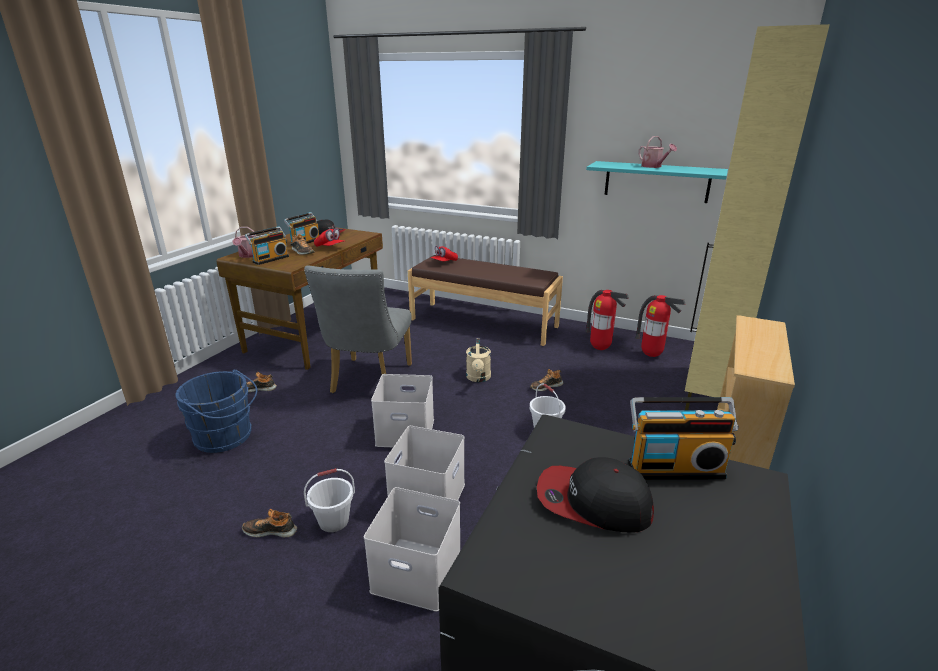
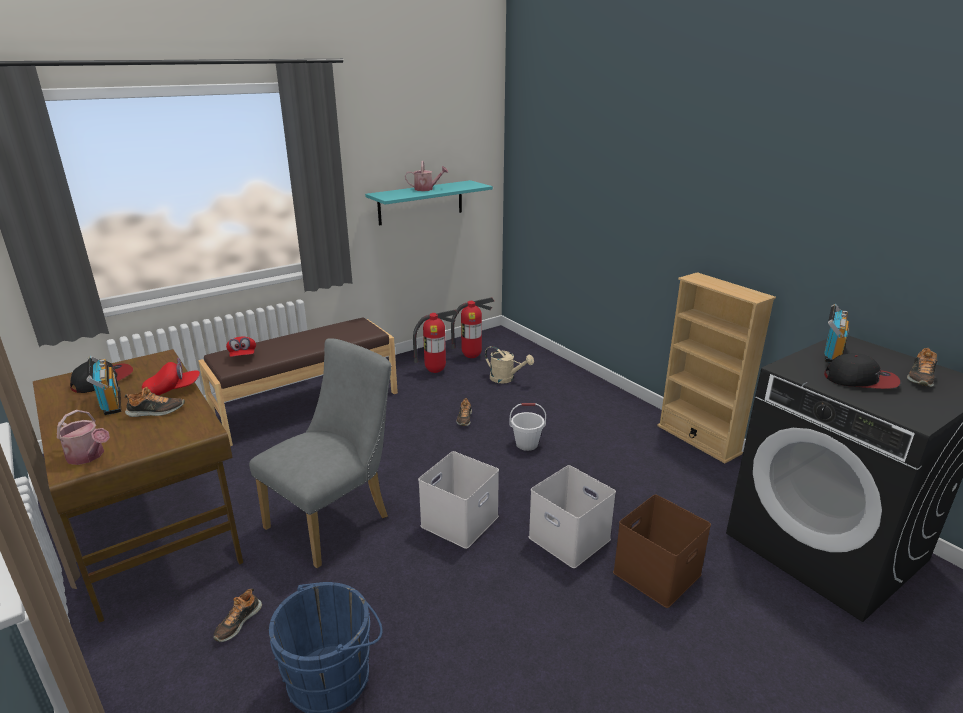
camera: 60 degrees left, 0 degrees up
(270, 259) = (142, 440): radio -> none
(271, 530) = (551, 661): shoe -> shoe (920, 378)
(333, 521) = (565, 609): white bucket -> none
(368, 381) = (335, 519): grey chair -> grey chair turned 90 degrees counterclockwise
(414, 573) = (657, 575): white storage box -> brown storage box
(478, 378) = (411, 447): beige watering can -> beige watering can (506, 379)
(593, 502) = (860, 380): cap -> cap turned 120 degrees counterclockwise
(707, 392) = (542, 361): beige cabinet -> none

